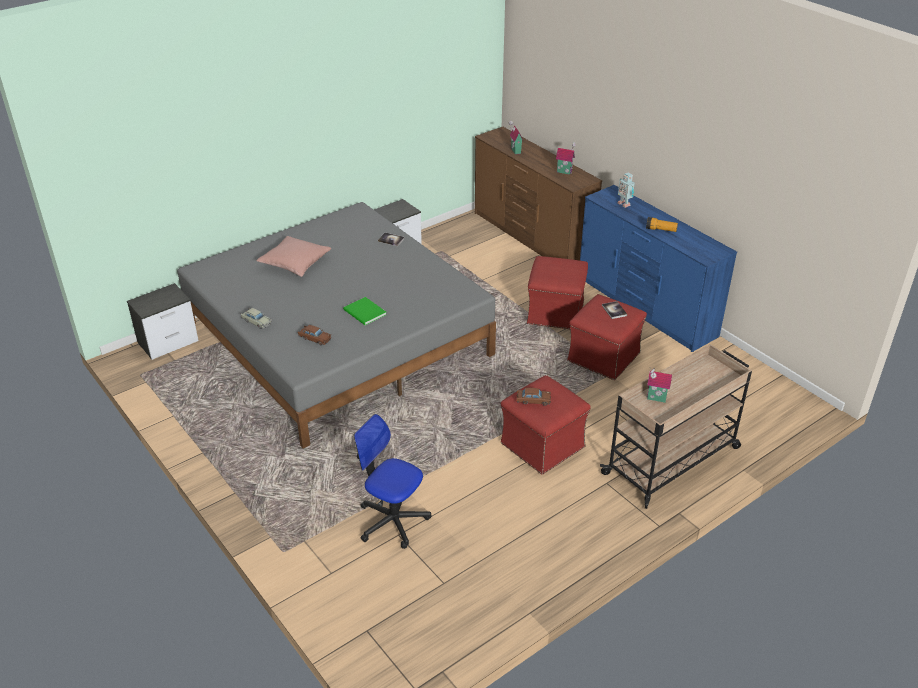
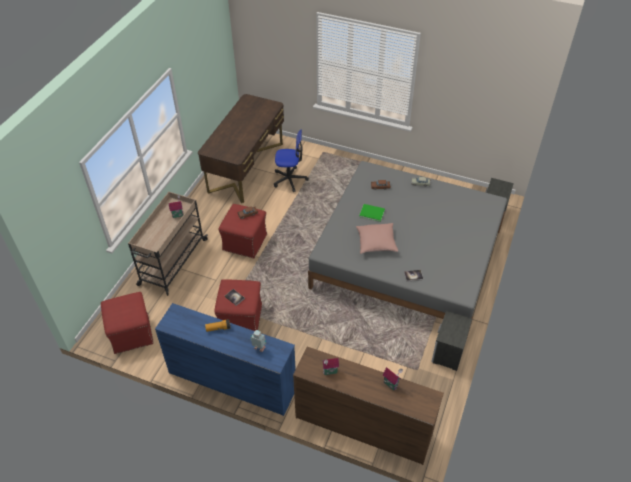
camera: 150 degrees right, 10 degrees up
(295, 263) = (448, 229): pink pillow -> pink pillow (376, 243)
(453, 585) = (246, 167): none -> brown desk
(555, 313) = (292, 343): red ottoman -> red ottoman (131, 333)

